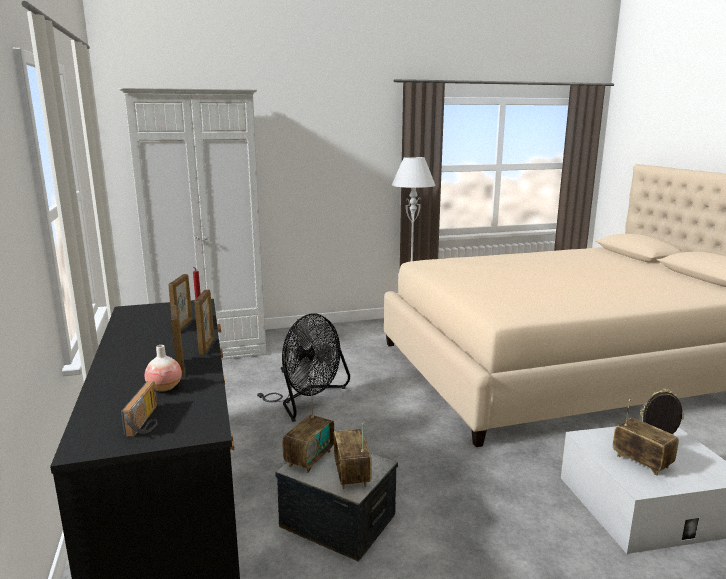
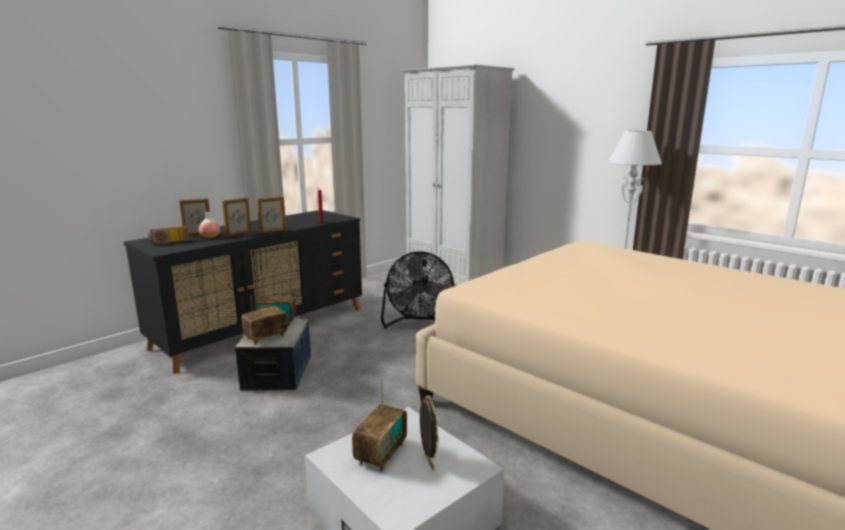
camera: 60 degrees right, 0 degrees up
(183, 326) = (302, 223): picture frame -> picture frame (198, 234)

